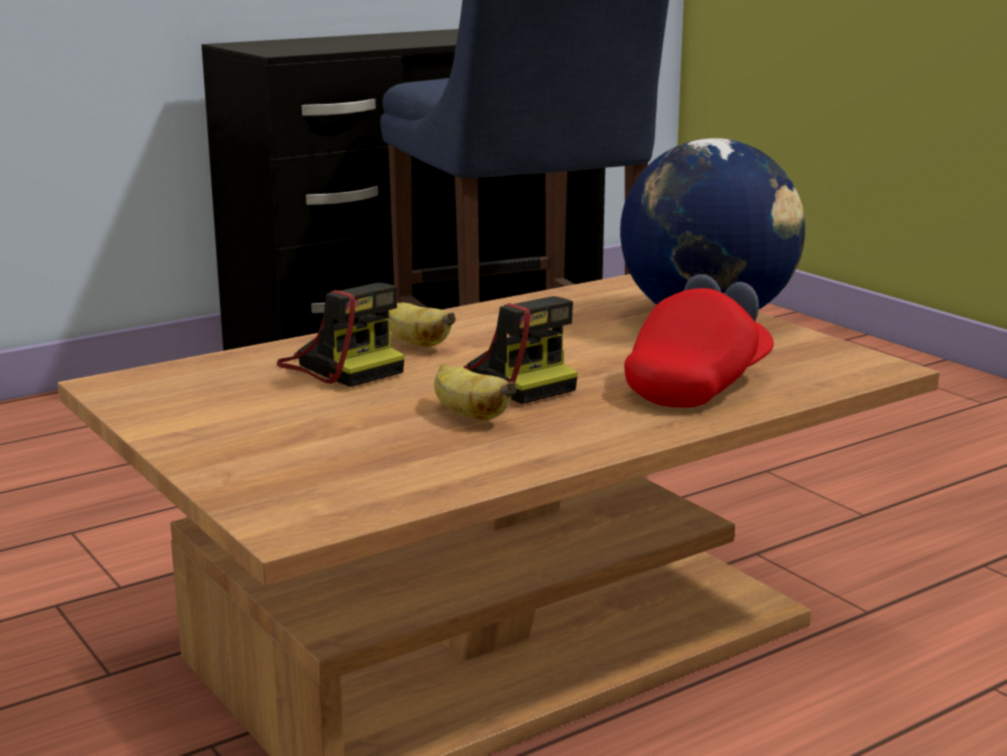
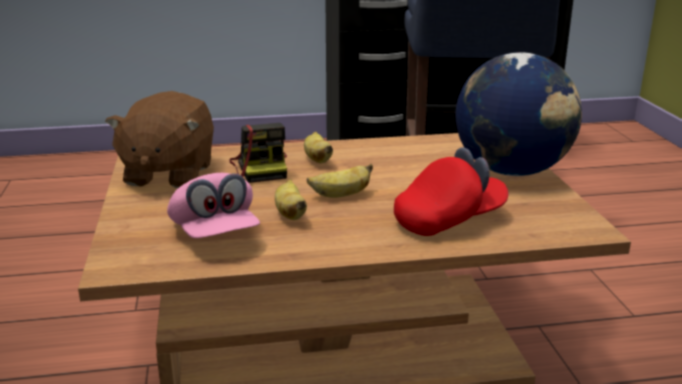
camera: 25 degrees right, 5 degrees up
(196, 397) = (168, 174): none -> brown plush toy
(387, 457) = (214, 234): none -> pink cap
(512, 381) = (341, 195): camera -> banana

